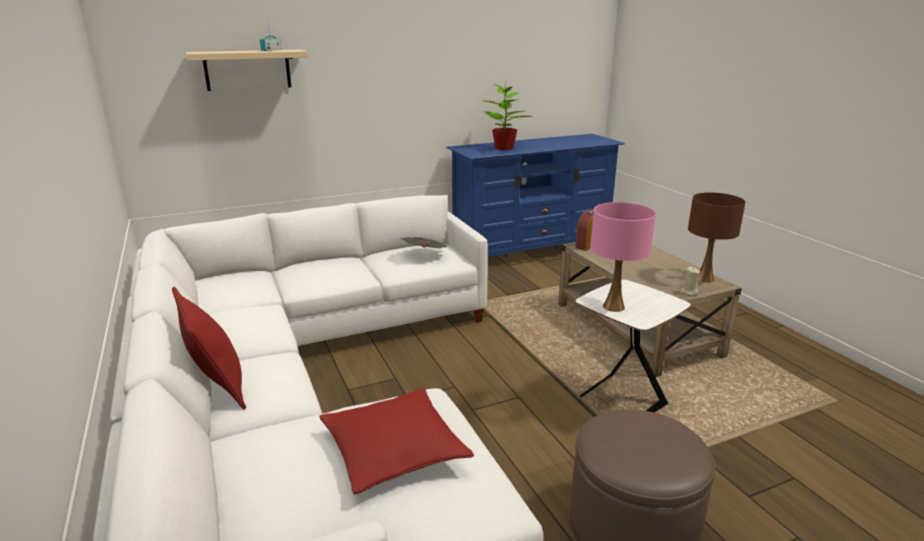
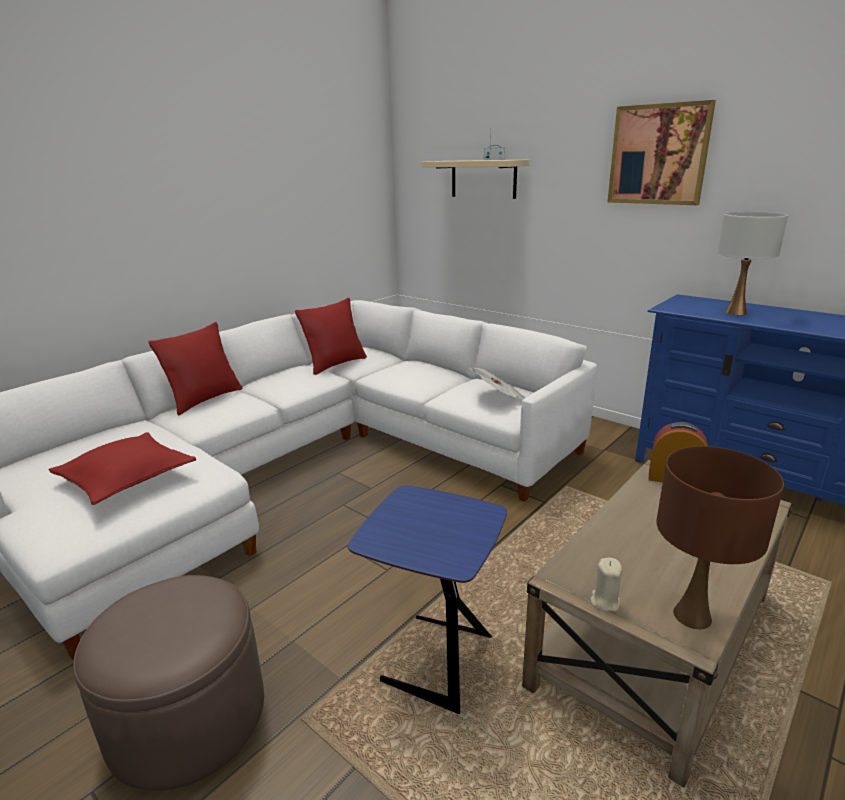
camera: 65 degrees right, 0 degrees up
(237, 298) = (335, 364): none -> red pillow
(415, 45) = (658, 155): none -> picture
(504, 148) = (735, 312): potted plant -> white table lamp
(613, 306) = (401, 513): pink table lamp -> none
(621, 401) = (433, 660): white side table -> blue side table

